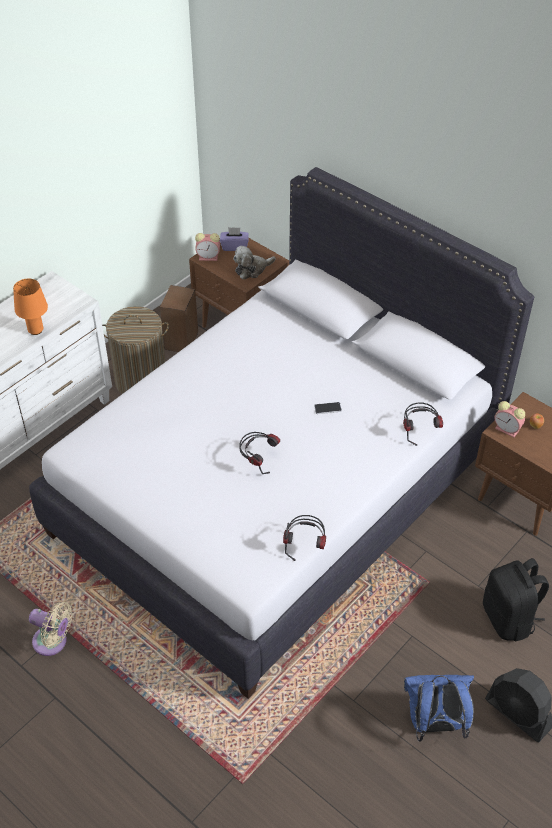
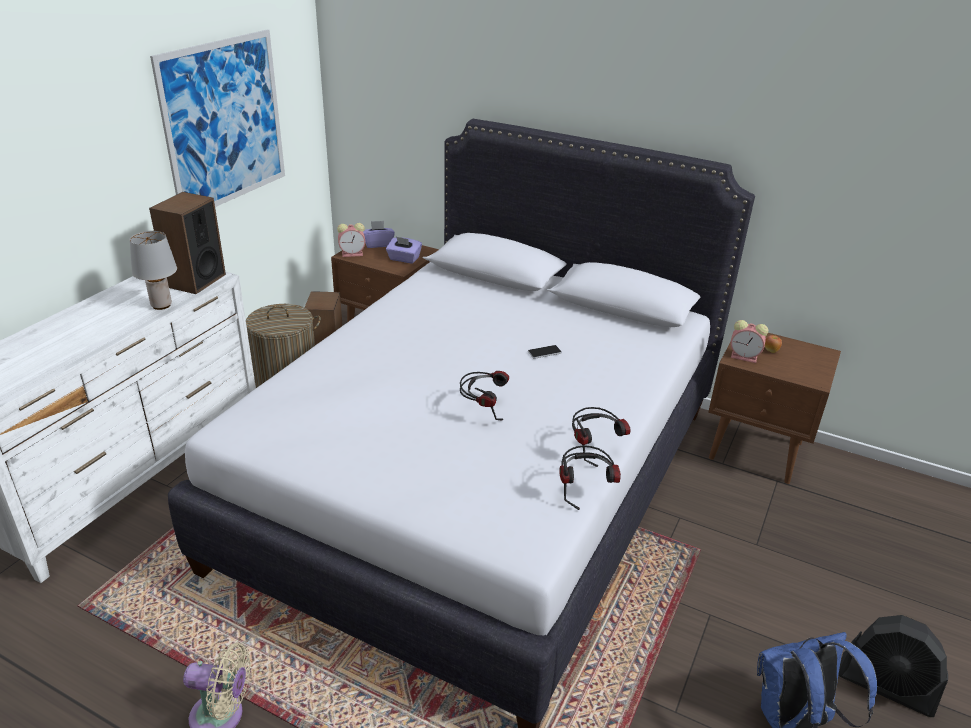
camera: 15 degrees left, 15 degrees down
(36, 330) = (162, 305): orange table lamp -> grey table lamp
(64, 304) = (195, 280): none -> speaker
(98, 157) = (224, 123): none -> picture
(252, 269) = (404, 259): plush toy -> purple tissue box
(419, 432) = (660, 361): headphones -> headphones (594, 449)
(509, 619) = (811, 574): black backpack -> none

